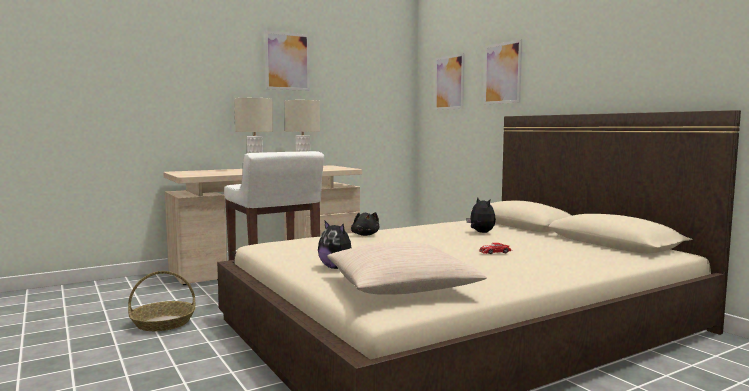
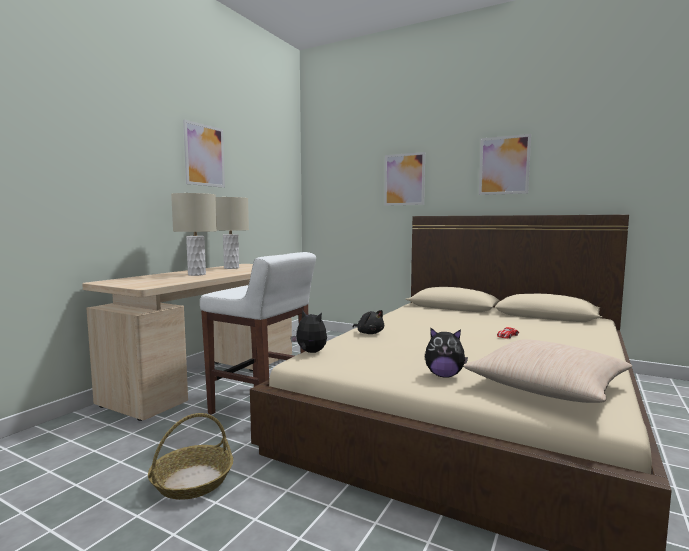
camera: 30 degrees left, 0 degrees up
(449, 82) = (342, 185): picture -> picture (504, 165)
(480, 232) = (447, 318): plush toy -> plush toy (310, 352)

